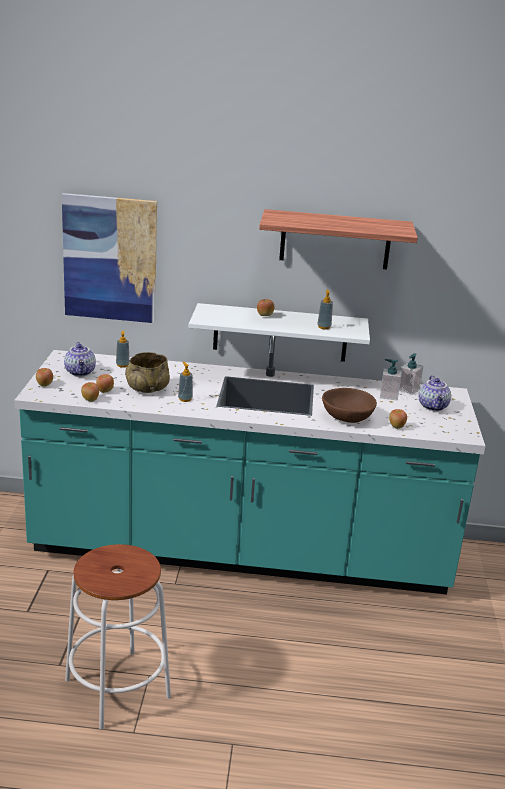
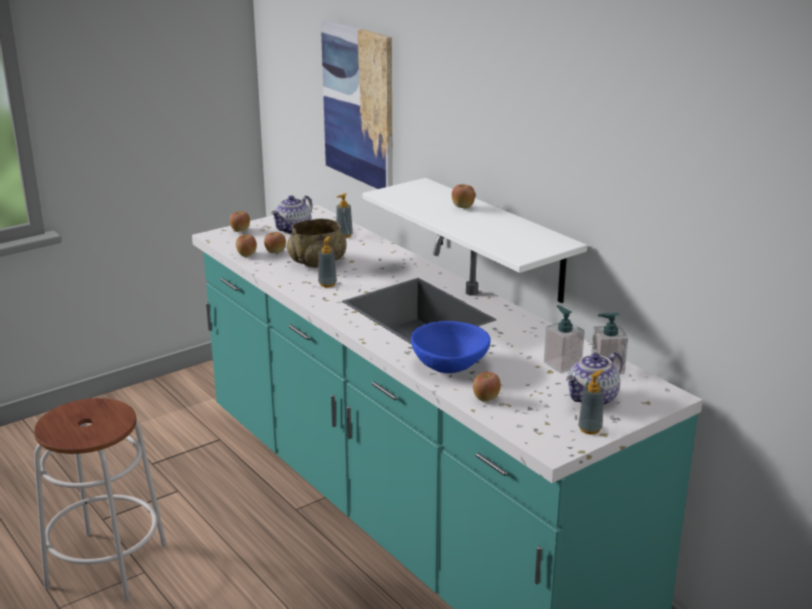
camera: 50 degrees right, 0 degrees up
(324, 327) = (499, 237): soap dispenser -> soap dispenser (590, 429)
(335, 240) = (551, 116): shelf -> none
(347, 418) = (449, 366): brown bowl -> blue bowl

